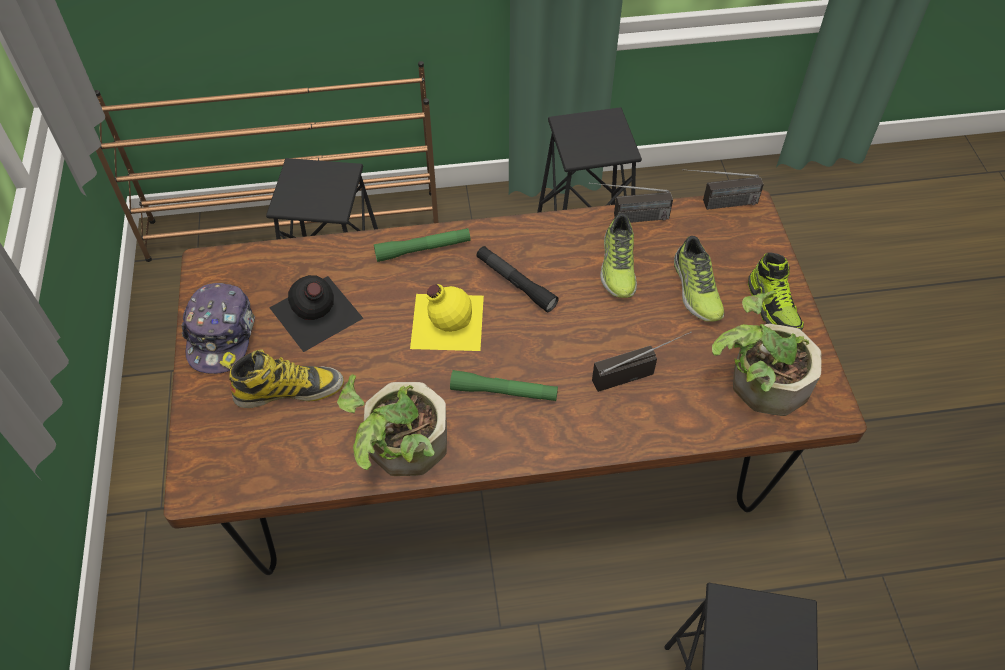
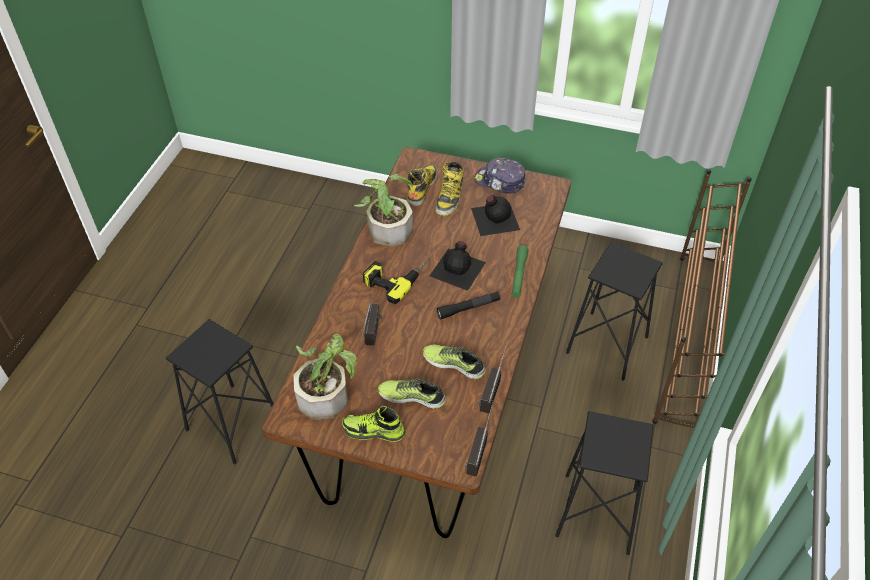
camera: 115 degrees right, 5 degrees down
(276, 440) = (422, 187): none -> boot
(446, 320) = (458, 268): yellow bottle -> black bottle
(504, 392) = (396, 276): green flashlight -> power drill

